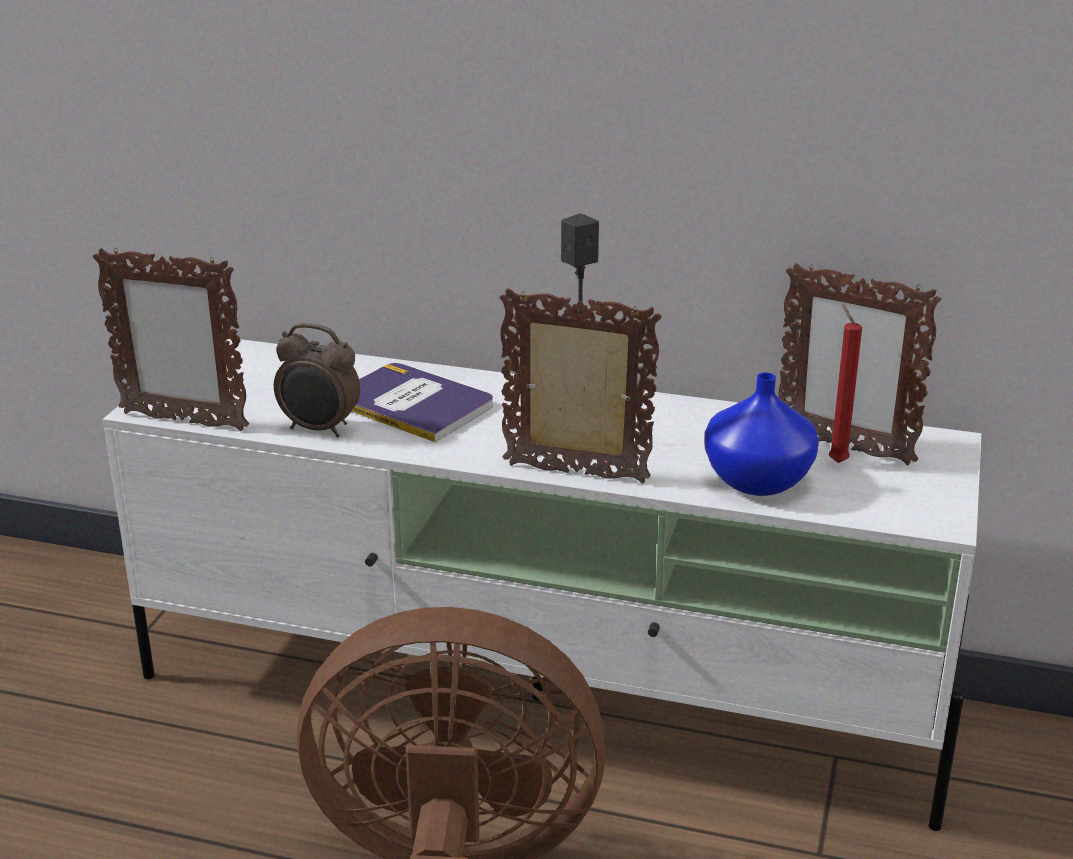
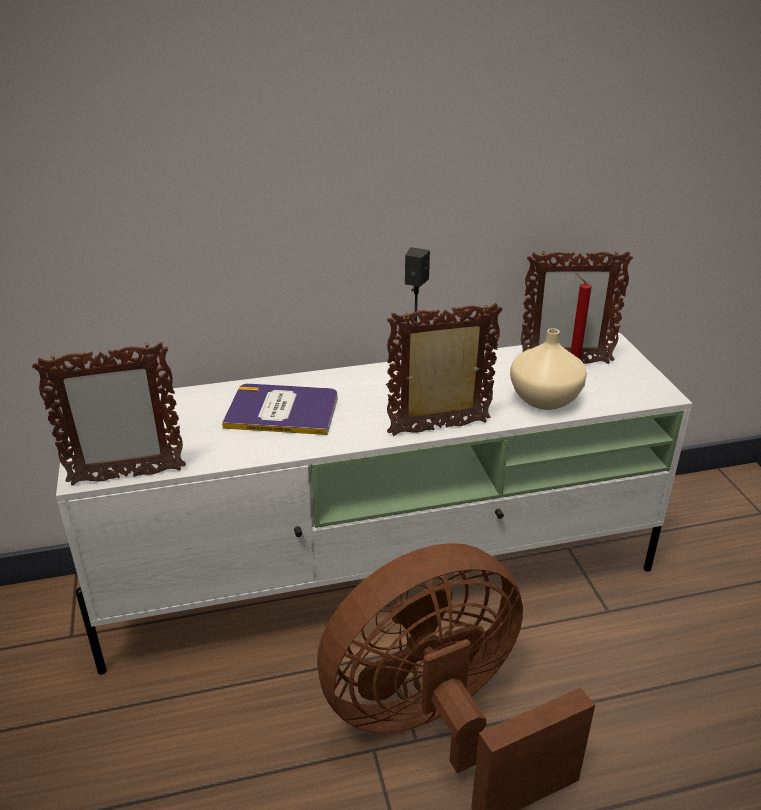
camera: 30 degrees left, 5 degrees up
(319, 429) = (237, 451): alarm clock -> none
(760, 481) = (546, 399): blue vase -> beige vase

